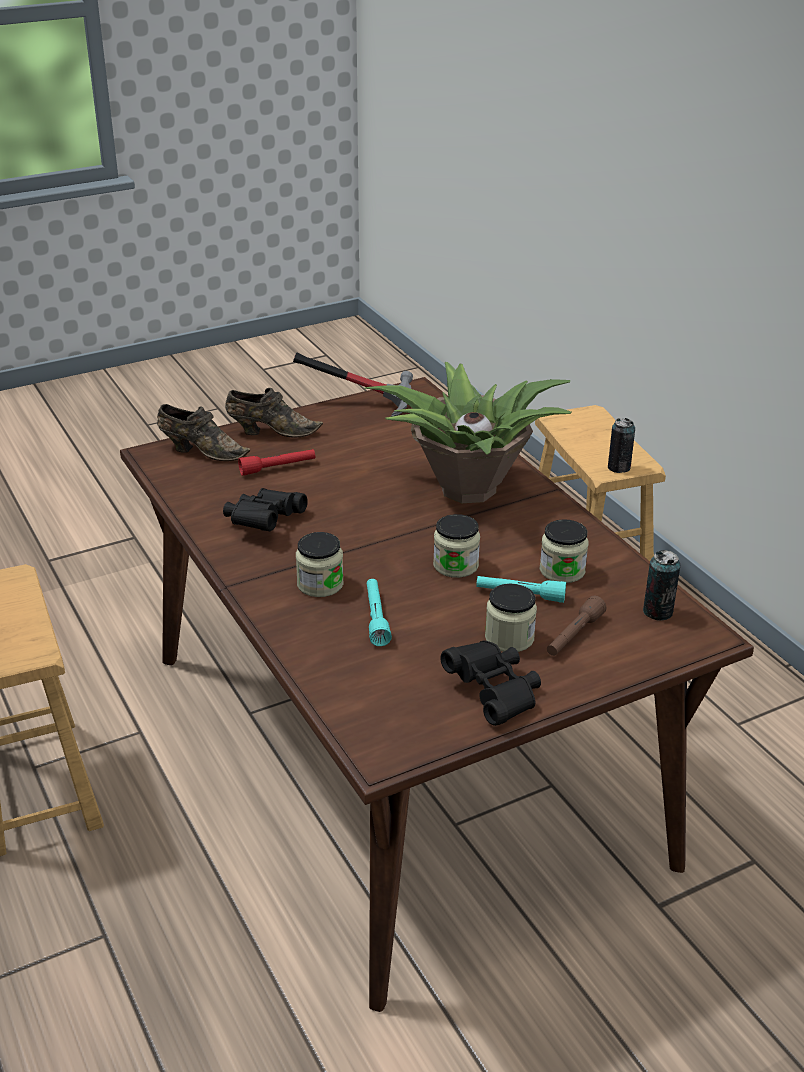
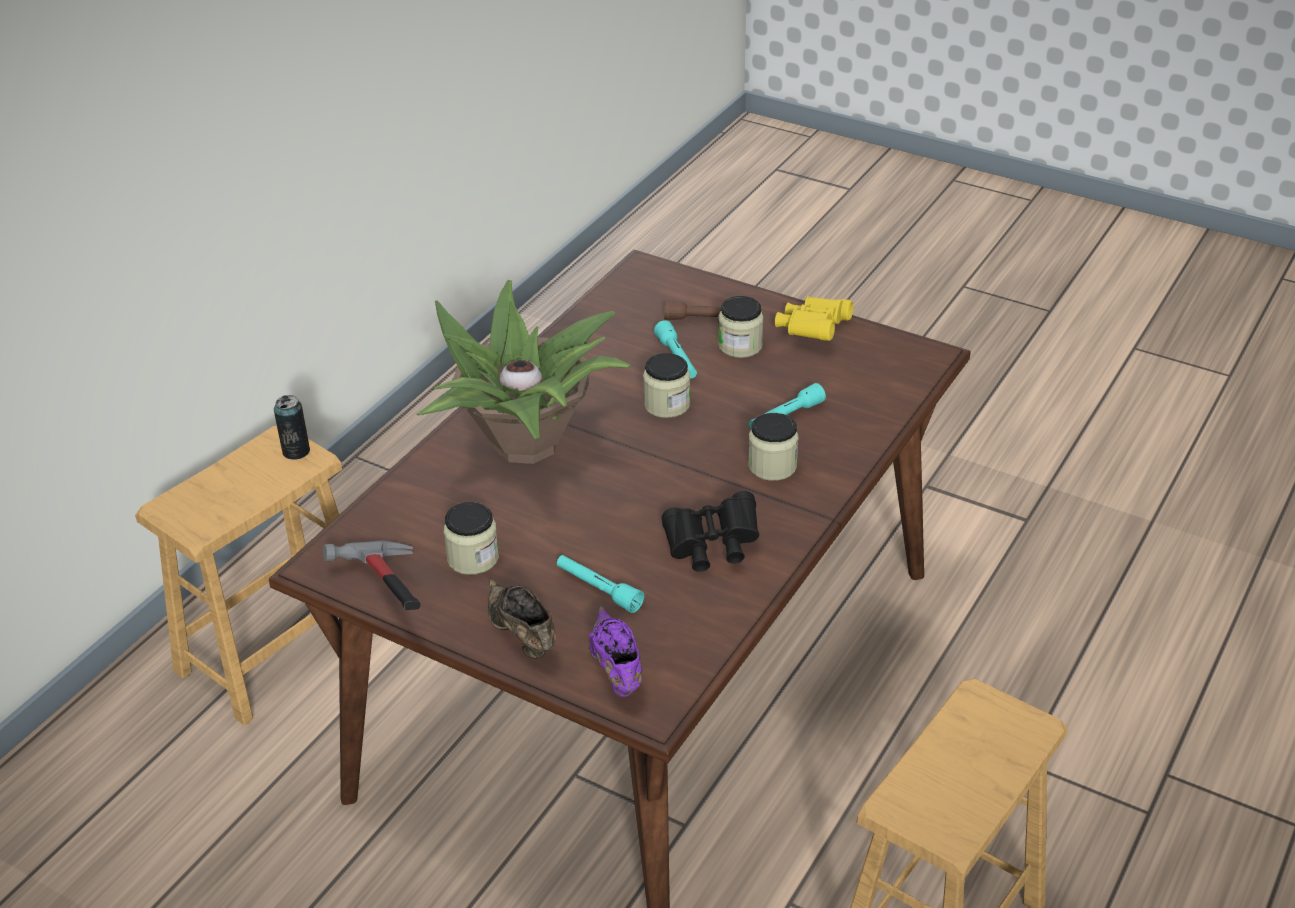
camera: 120 degrees left, 5 degrees up
(201, 451) = (615, 670): brown shoe -> purple shoe
(277, 468) = (598, 589): red flashlight -> turquoise flashlight
(494, 694) = (812, 331): black binoculars -> yellow binoculars
(562, 570) = (619, 349): jar -> jar (473, 558)
(657, 612) = (634, 292): can -> none

